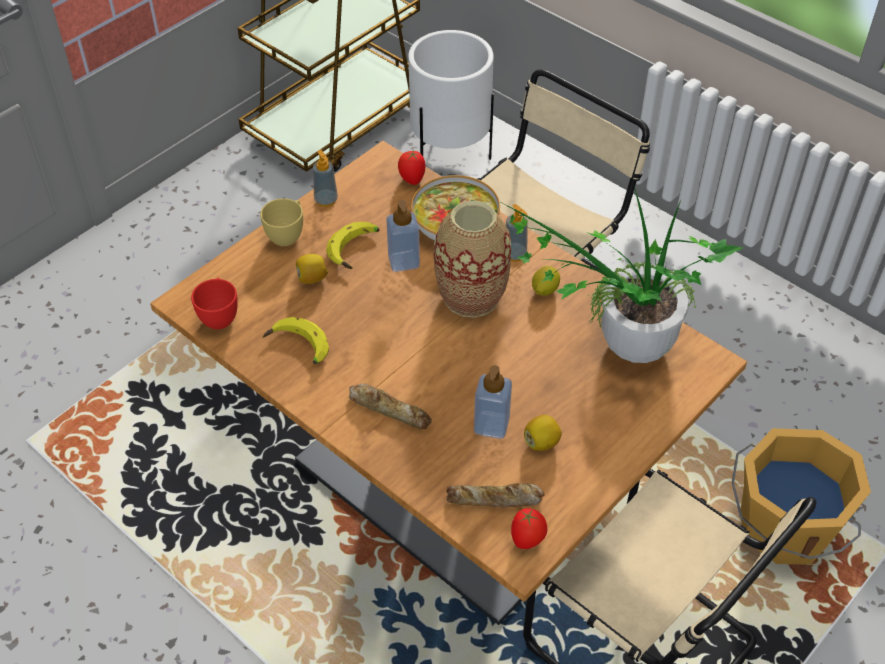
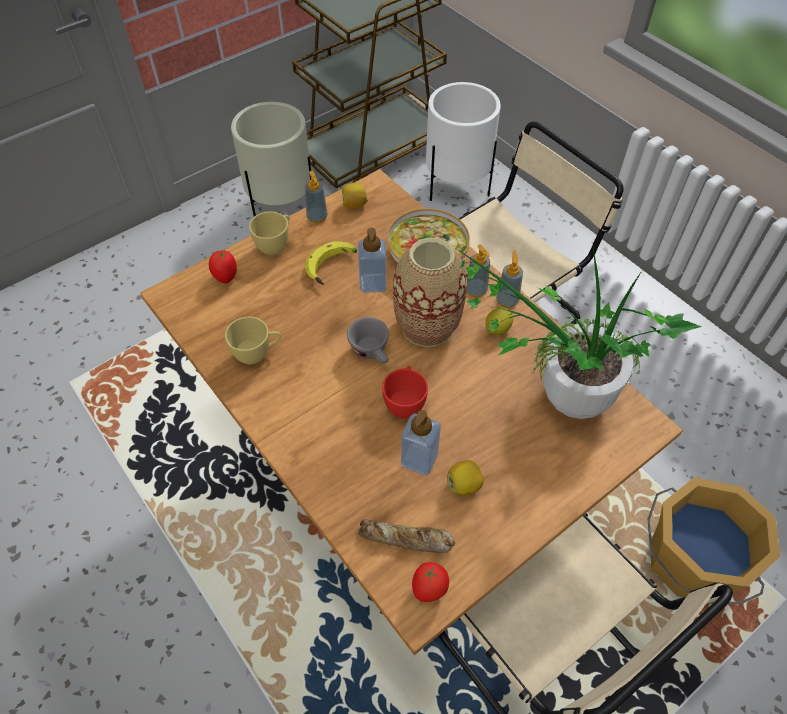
camera: 10 degrees right, 5 degrees up
(219, 316) = (196, 313): red cup -> red cup (405, 402)
(241, 202) = (282, 207): none -> beige planter
(297, 348) = (257, 353): banana -> yellow cup
(312, 278) = (287, 288): lemon -> lemon (354, 204)
(389, 409) = (326, 428): bread -> none
(412, 179) = (397, 207): tomato -> tomato (226, 277)
(419, 330) = (372, 353): none -> grey cup
(549, 261) = (507, 301): none -> soap dispenser

